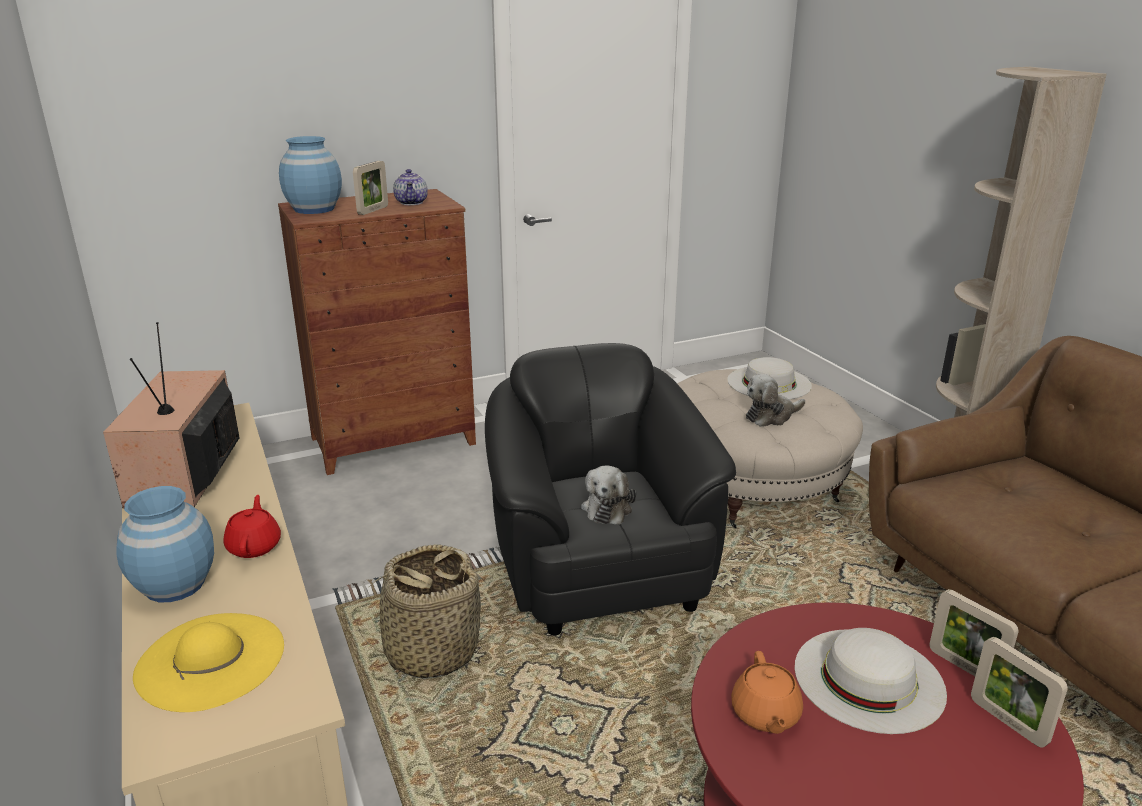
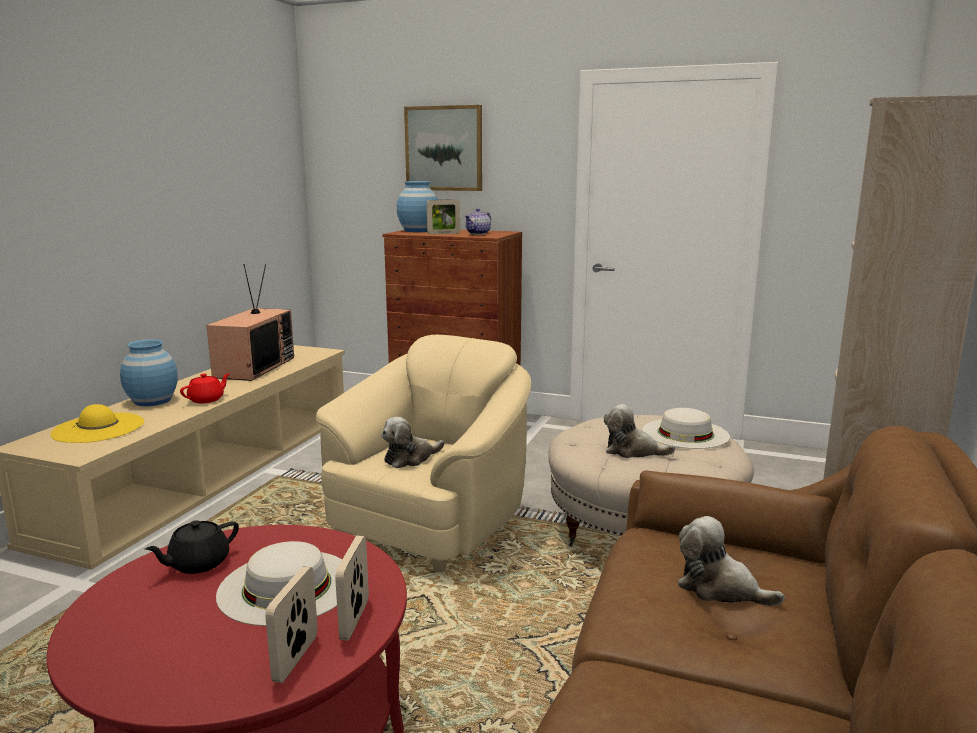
camera: 45 degrees right, 10 degrees down
(186, 473) = (254, 367): television -> television turned 150 degrees clockwise
(311, 84) = (444, 148): none -> picture
(431, 651) = (274, 515): basket -> none
(599, 570) = (431, 524): black armchair -> beige armchair
(765, 715) = (198, 564): orange teapot -> black teapot
(1038, 504) = (720, 588): none -> plush toy

